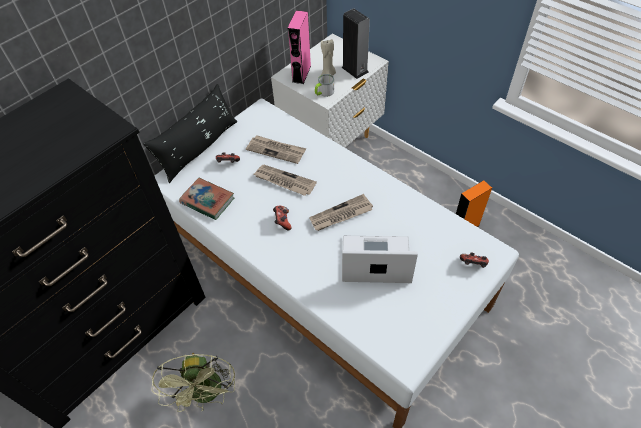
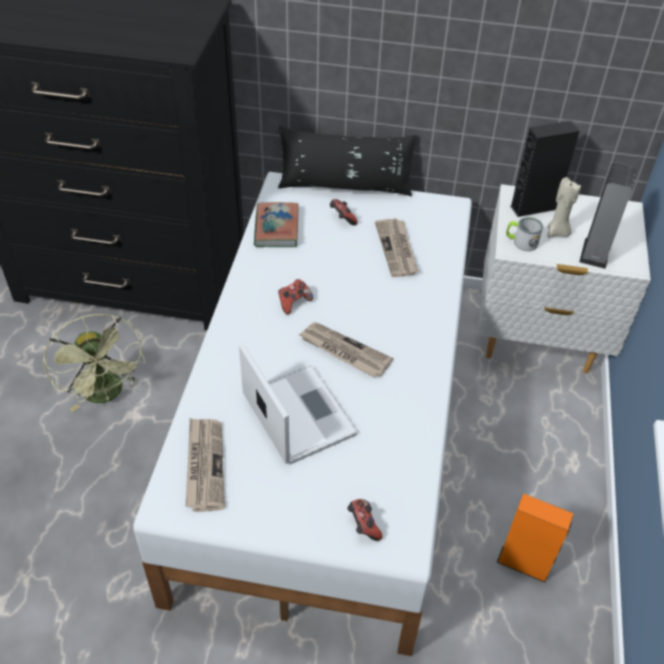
camera: 55 degrees right, 5 degrees down
(207, 394) = (107, 394): green fan -> green fan turned 75 degrees counterclockwise
(284, 181) = (355, 277): newspaper -> newspaper (204, 465)
(301, 74) = (534, 207): pink speaker -> black speaker

